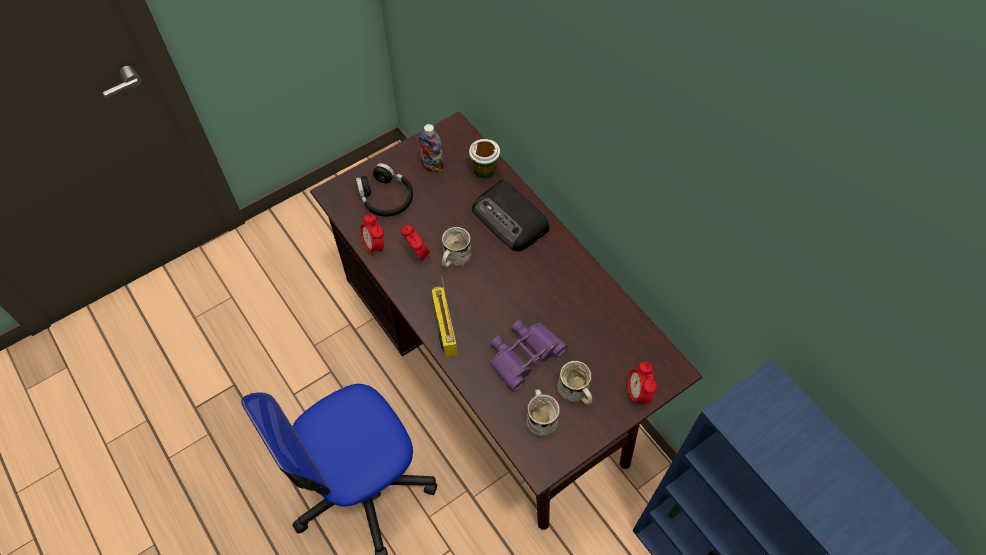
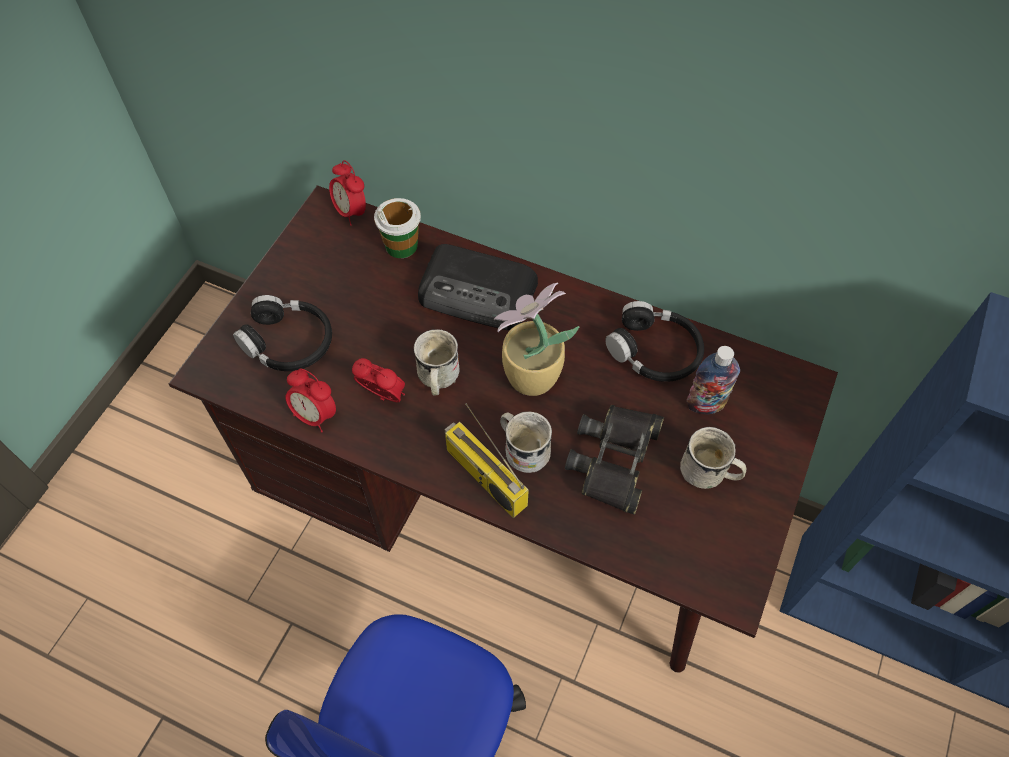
camera: 30 degrees left, 0 degrees up
(432, 166) = (327, 272): bottle -> bottle (705, 404)
(507, 284) = (529, 378): none -> potted plant
(524, 356) = (615, 460): purple binoculars -> black binoculars
(541, 416) = (689, 528): white mug -> white mug (522, 448)
(593, 305) = (654, 351): none -> black headphones
(638, 393) = (781, 432): alarm clock -> alarm clock (351, 212)

